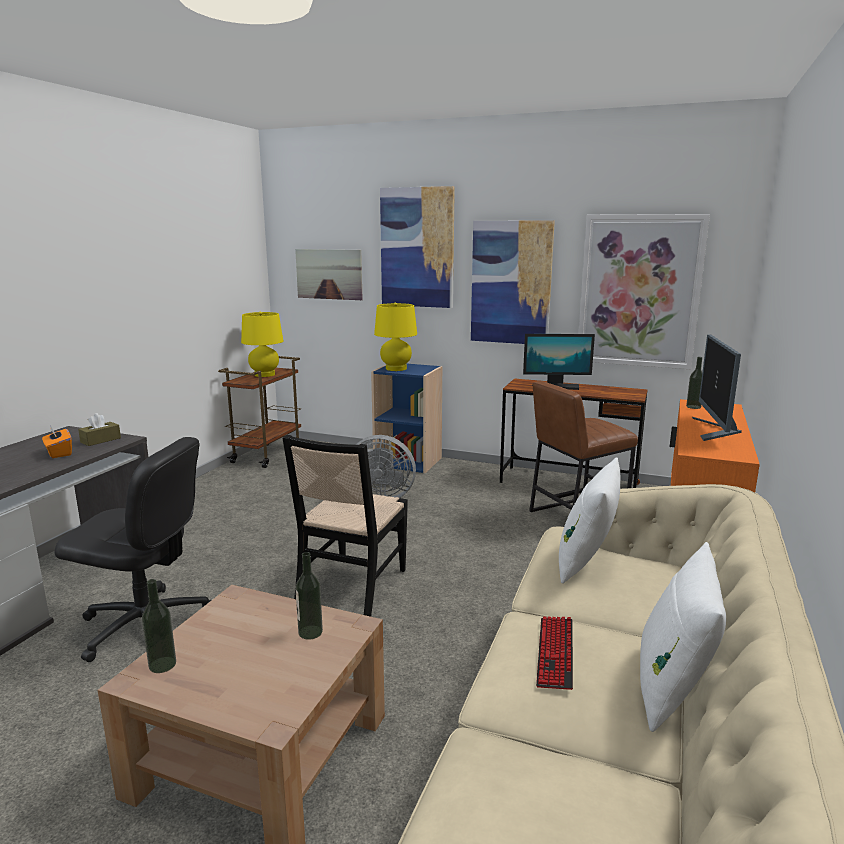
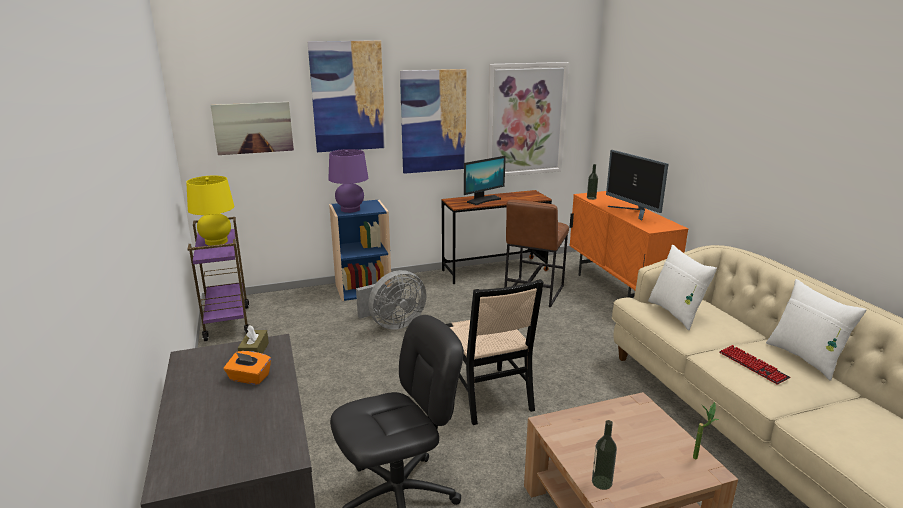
camera: 40 degrees left, 5 degrees up
(268, 455) = (227, 322): brown cart -> purple cart
(293, 704) = (699, 456): none -> potted plant
(310, 632) = (629, 418): bottle -> none
(396, 368) = (350, 209): yellow table lamp -> purple table lamp

